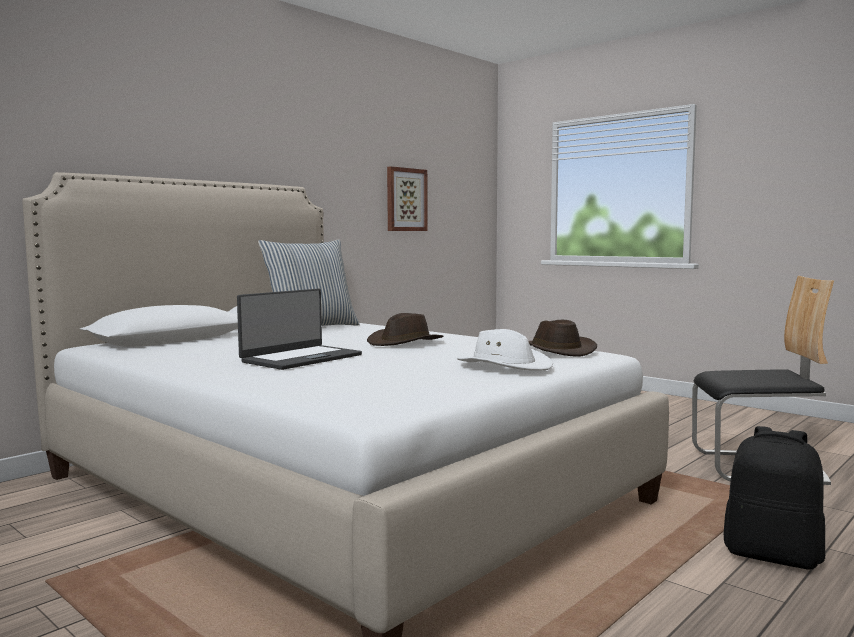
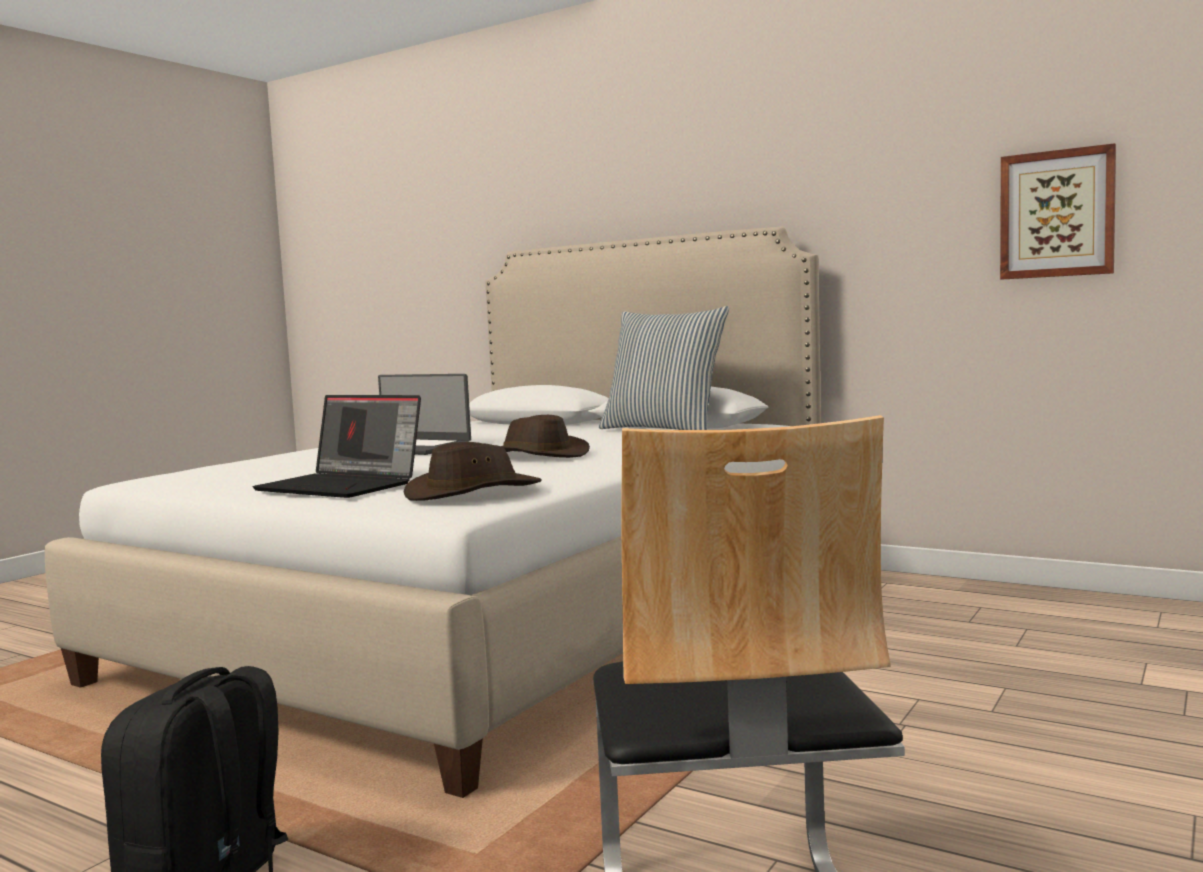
camera: 80 degrees right, 0 degrees up
(504, 365) = (343, 486): white hat -> laptop

